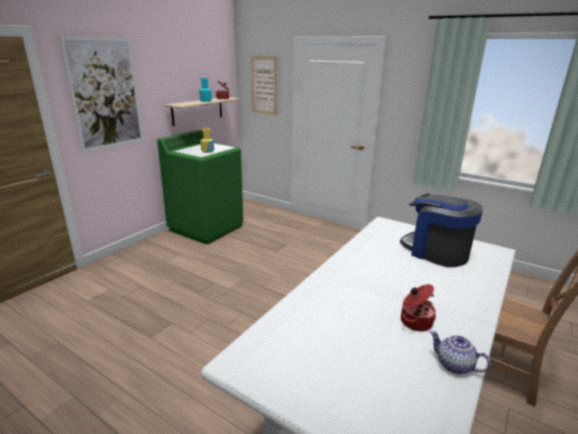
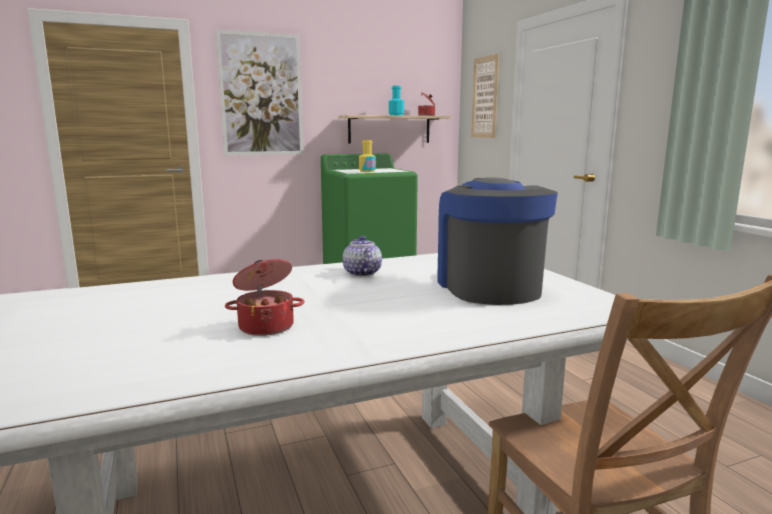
camera: 35 degrees right, 10 degrees down
(455, 365) = (199, 370): teapot -> teapot (362, 273)

